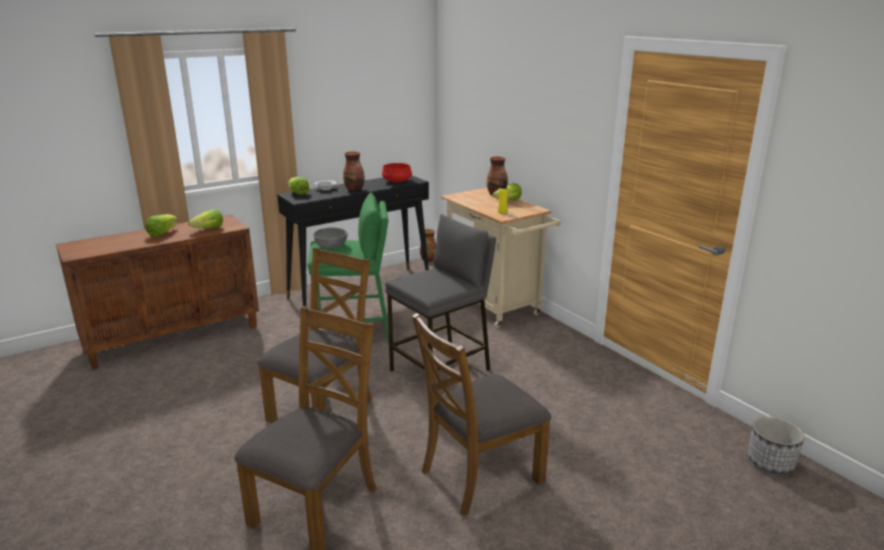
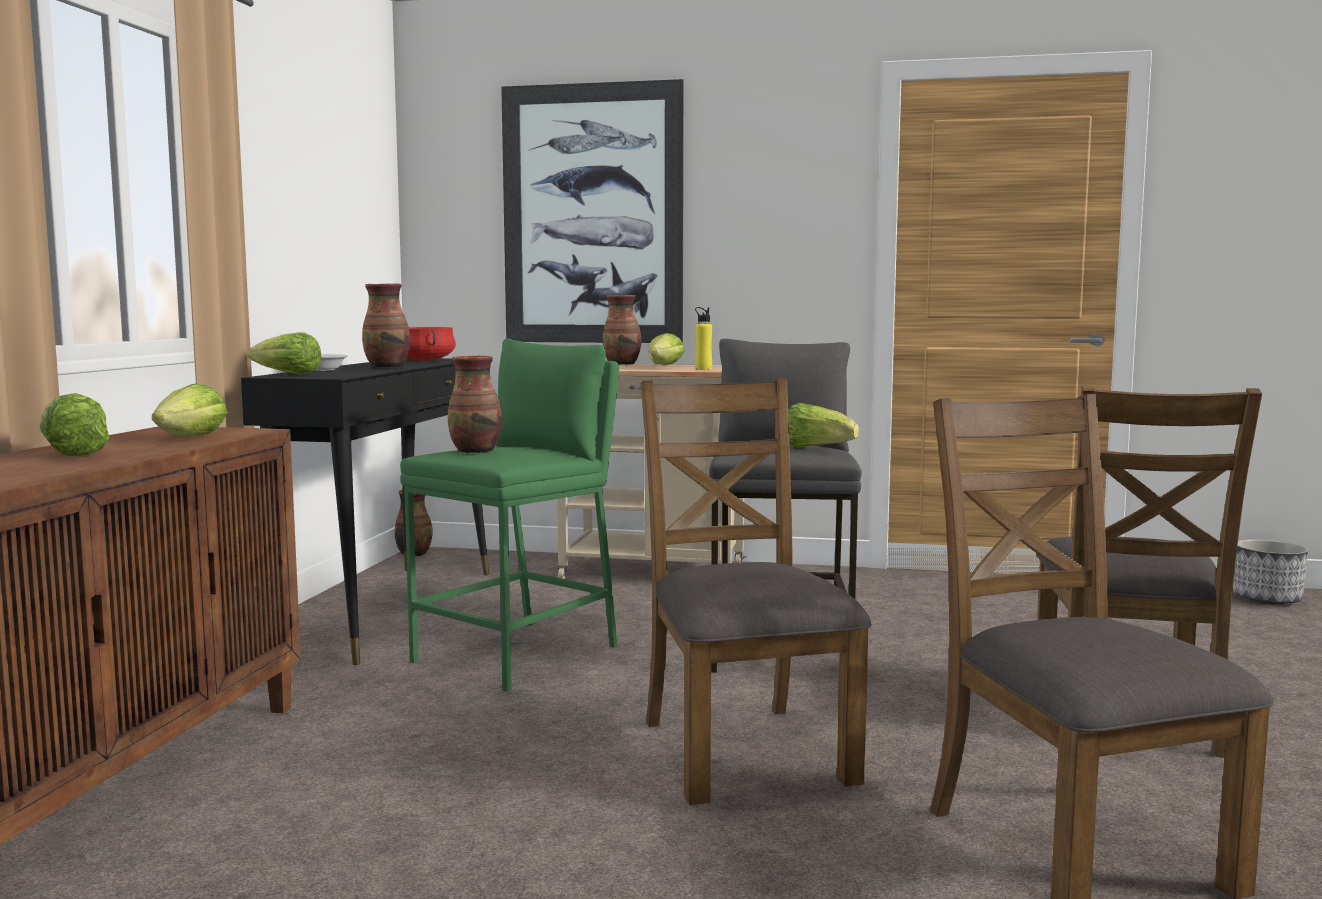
camera: 45 degrees left, 15 degrees down
(331, 245) = (476, 451): grey bowl -> vase
(442, 285) = (815, 448): none -> lettuce
(498, 109) = (592, 215): none -> picture

